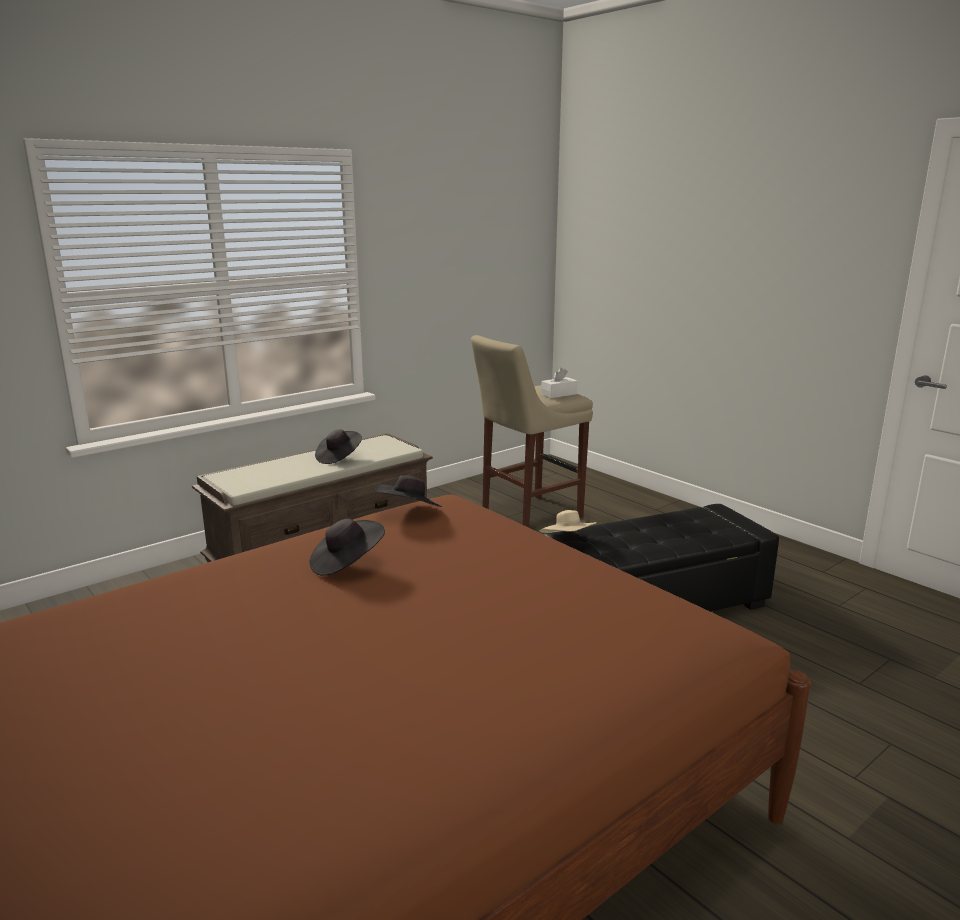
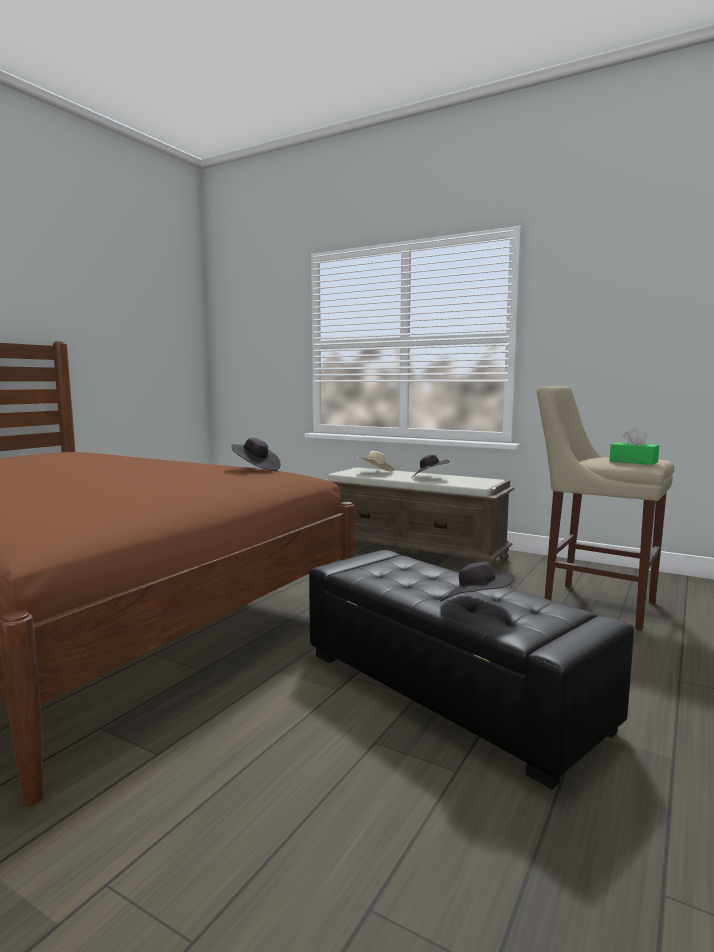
camera: 70 degrees right, 10 degrees down
(346, 564) = (156, 467): black hat -> black hat (476, 606)
(559, 394) = (633, 462): white tissue box -> green tissue box
(568, 541) = (386, 561): beige hat -> beige hat (375, 472)

